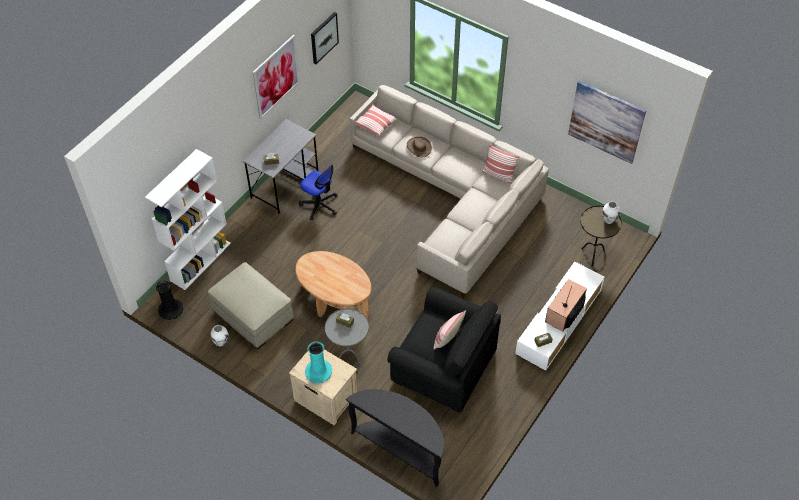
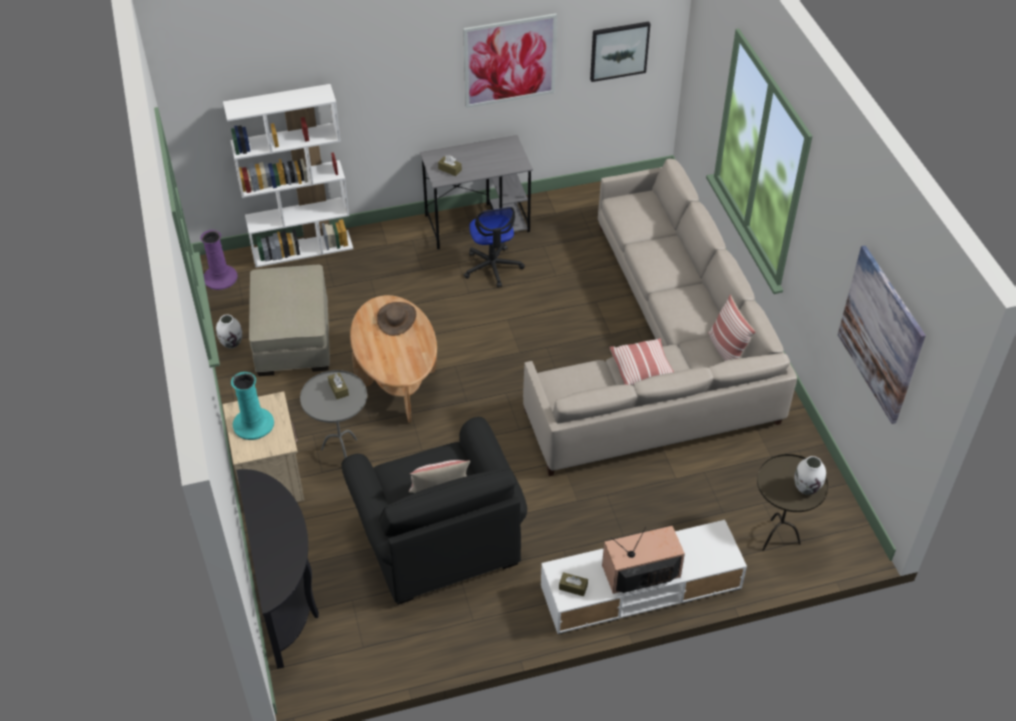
camera: 40 degrees right, 5 degrees down
(171, 309) = (220, 278): black vase -> purple vase
(375, 124) = (632, 206): pillow -> pillow (642, 369)
(419, 147) = (657, 260): brown hat -> brown hat (397, 319)

